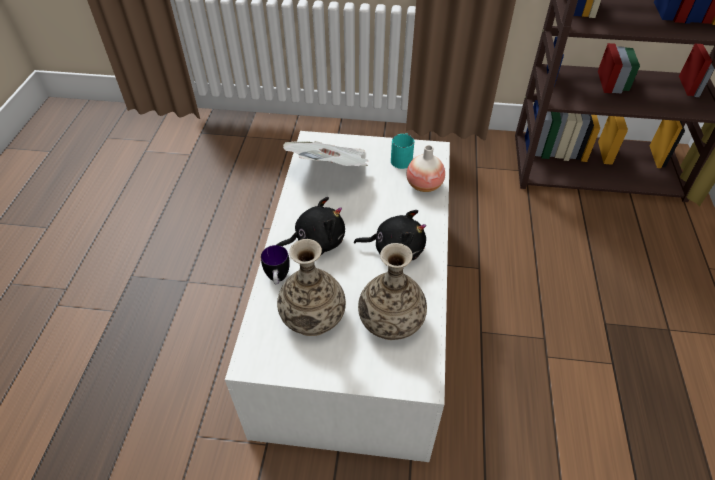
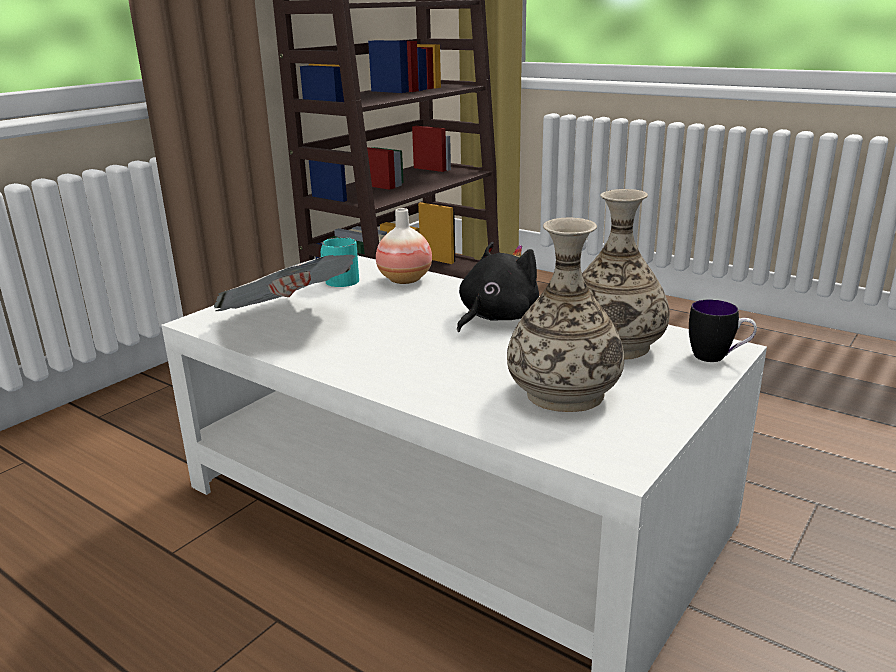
camera: 60 degrees left, 25 degrees down
(278, 279) = (463, 404): mug -> mug (717, 357)
(316, 241) = (418, 360): black plush toy -> none

